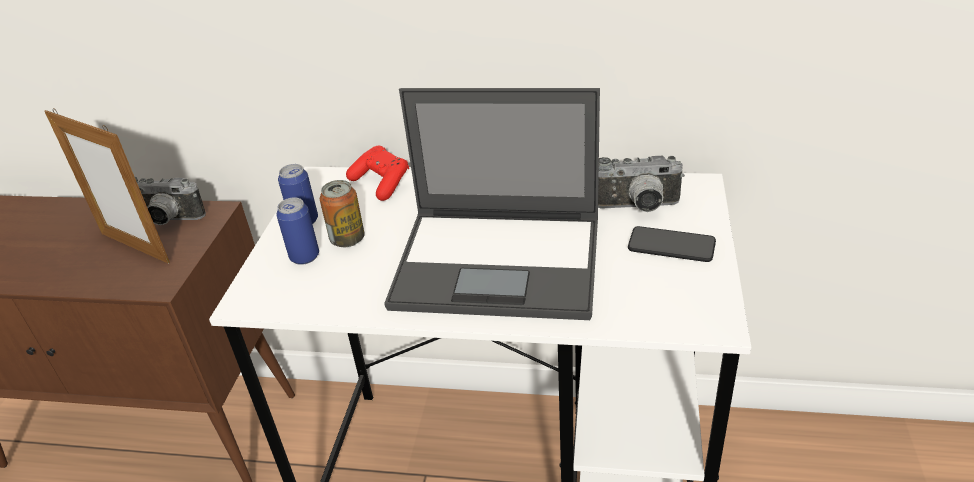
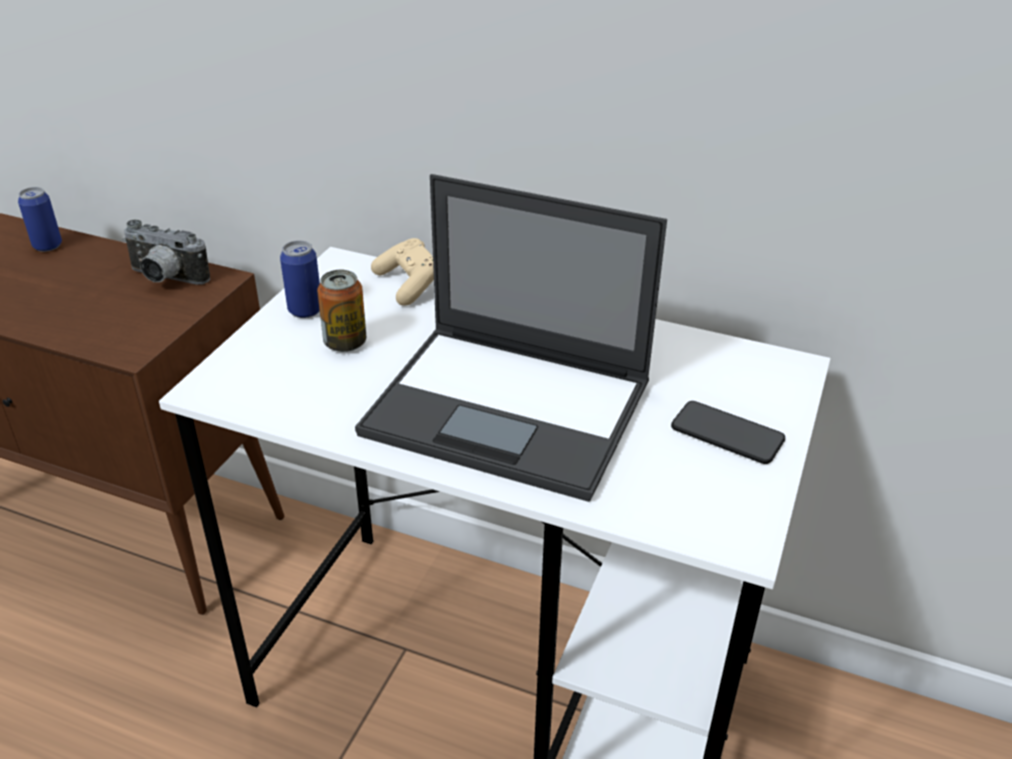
camera: 10 degrees right, 0 degrees up
(135, 247) = (120, 302): picture frame -> none
(304, 256) = (289, 352): can -> can (47, 246)
(381, 183) = (410, 284): red game controller -> beige game controller
(637, 208) = (704, 379): camera -> none

